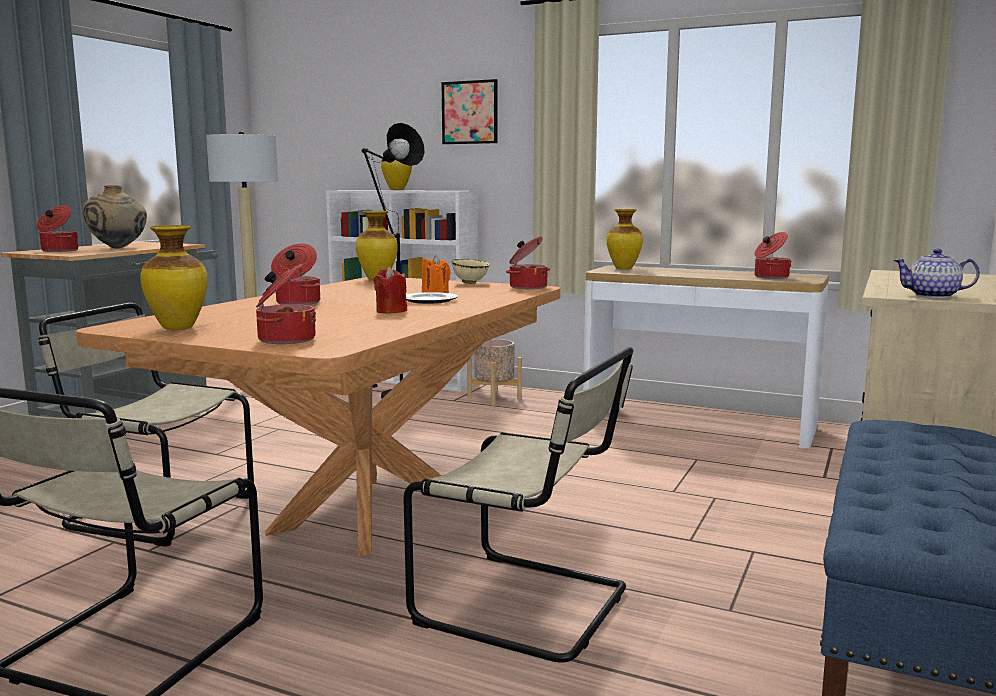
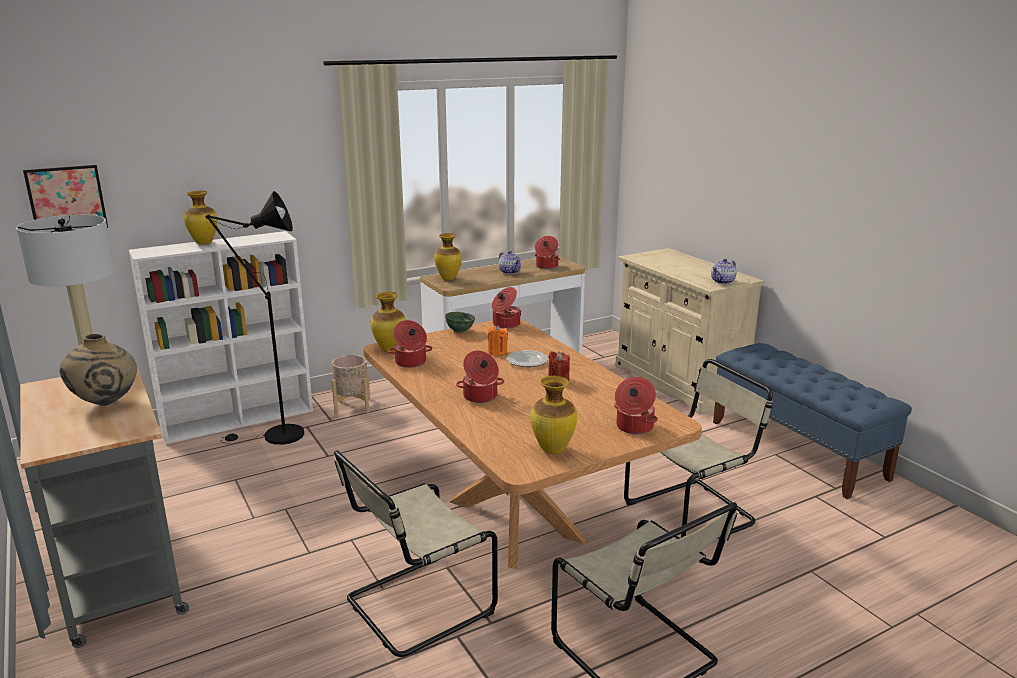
camera: 55 degrees left, 10 degrees up
(58, 251) = (74, 433): cooking pot -> cooking pot (410, 362)
(469, 112) = (266, 159): picture -> picture (66, 199)
(470, 283) = (459, 331): beige bowl -> green bowl
(707, 274) = (509, 272): none -> teapot

